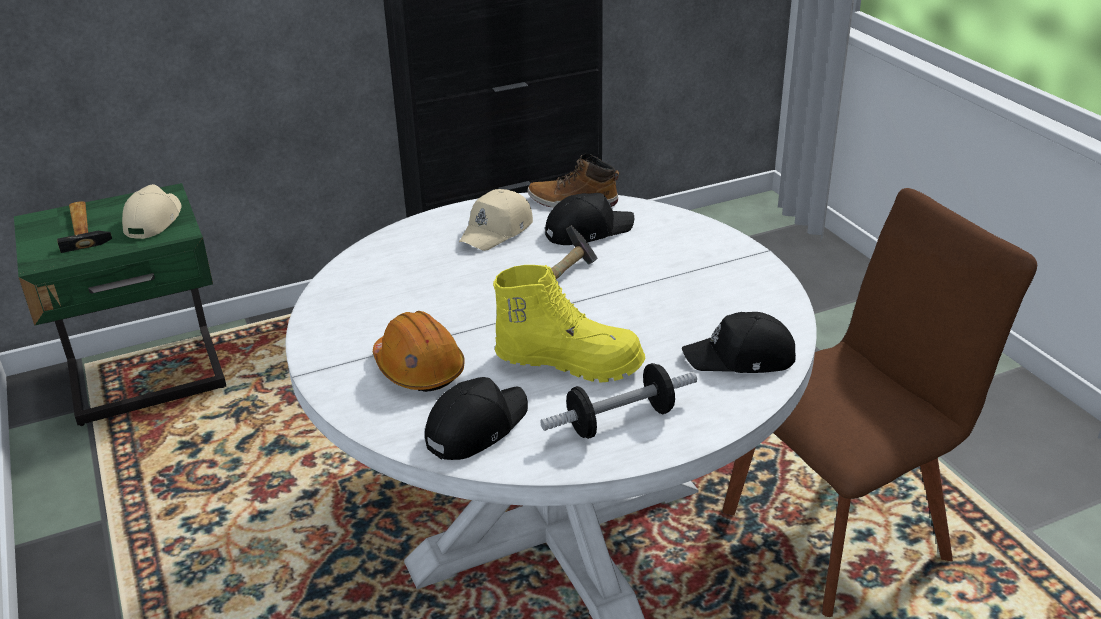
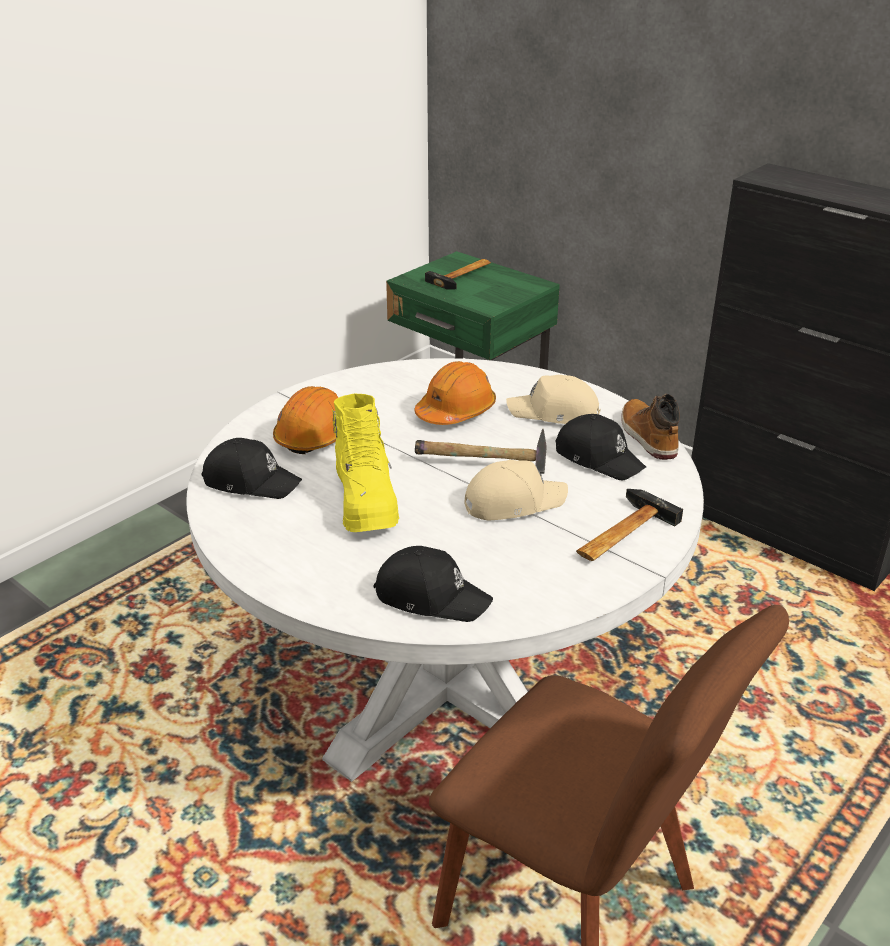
camera: 65 degrees right, 0 degrees up
(153, 221) = (495, 293): beige cap -> beige cap (513, 502)
(446, 277) = (456, 411): none -> orange hard hat
(620, 421) = (292, 547): dumbbell -> none
(703, 252) = (619, 533): none -> hammer
(741, 358) = (431, 596): black cap -> black cap turned 135 degrees clockwise

